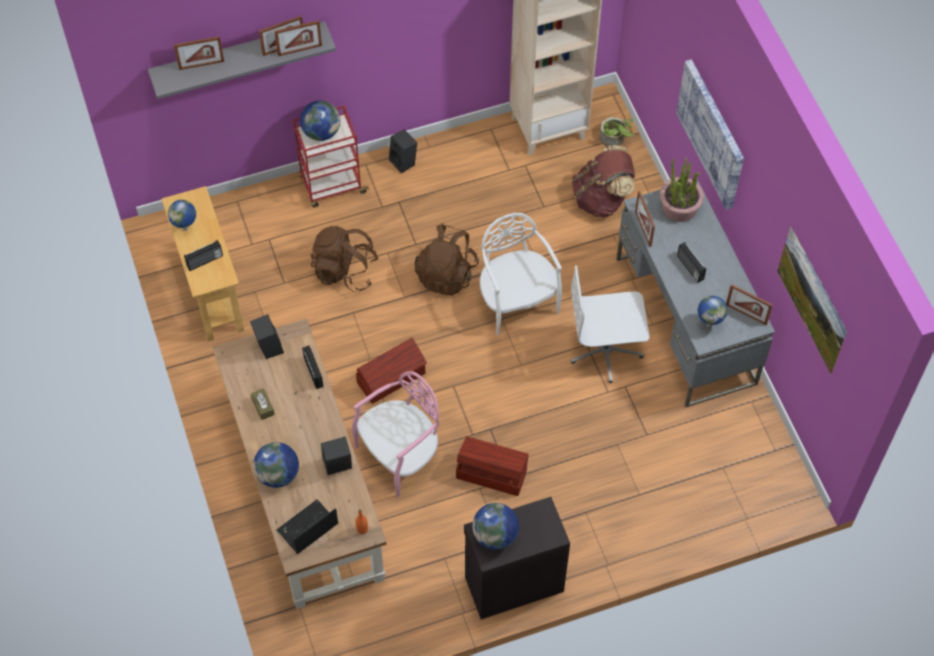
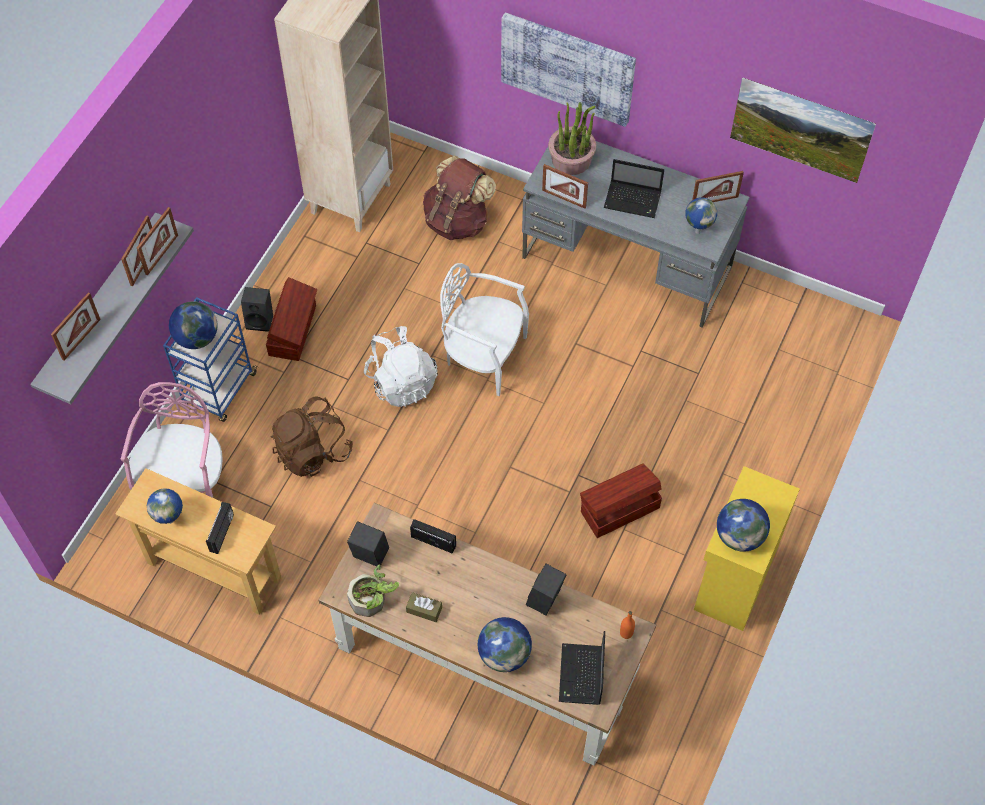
camera: 45 degrees left, 0 degrees up
(332, 185) = (219, 390): red cart -> blue cart
(392, 378) = (454, 505): brown storage box -> brown storage box (294, 330)
(400, 455) = (532, 560): pink chair -> pink chair (185, 481)
(446, 274) = (401, 382): brown backpack -> white backpack
(513, 583) = (733, 579): black cabinet -> yellow cabinet
(606, 350) = (595, 336): white office chair -> none
(614, 139) = (414, 166): potted plant -> potted plant (372, 600)
(689, 268) = (633, 200): radio -> laptop

